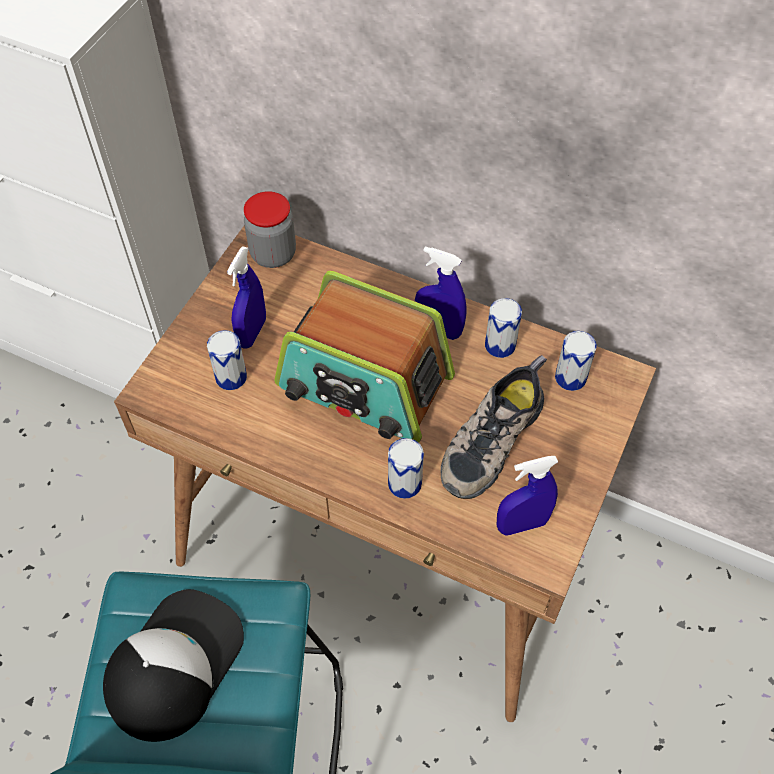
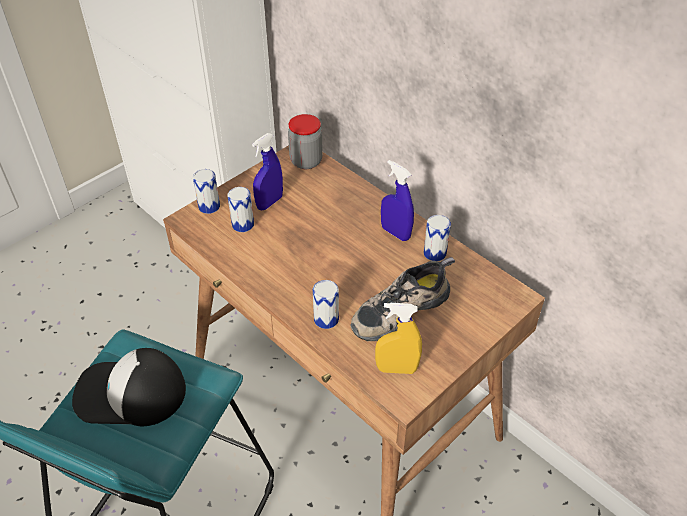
camera: 20 degrees right, 10 degrees down
(173, 664) = (130, 393): cap -> cap turned 135 degrees counterclockwise
(364, 383) = (328, 251): radio -> none
(522, 524) = (396, 369): blue spray bottle -> yellow spray bottle
(570, 377) = (476, 286): can -> can (209, 206)

